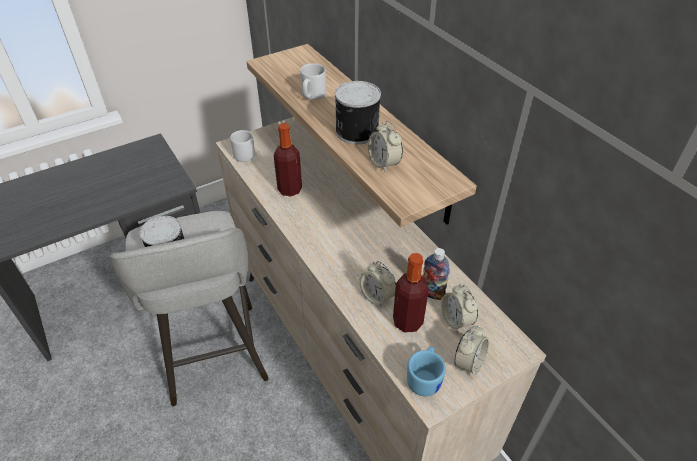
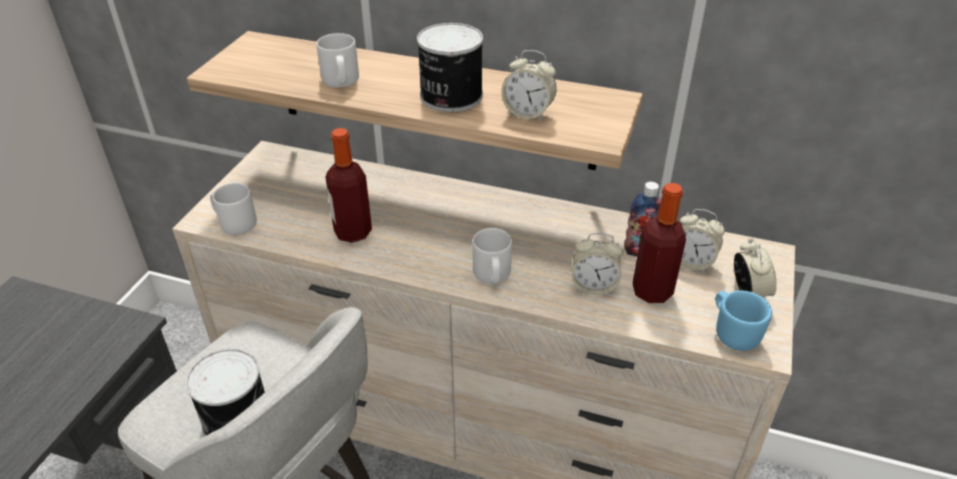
camera: 40 degrees left, 5 degrees down
(330, 255) = (492, 275): none -> grey mug

